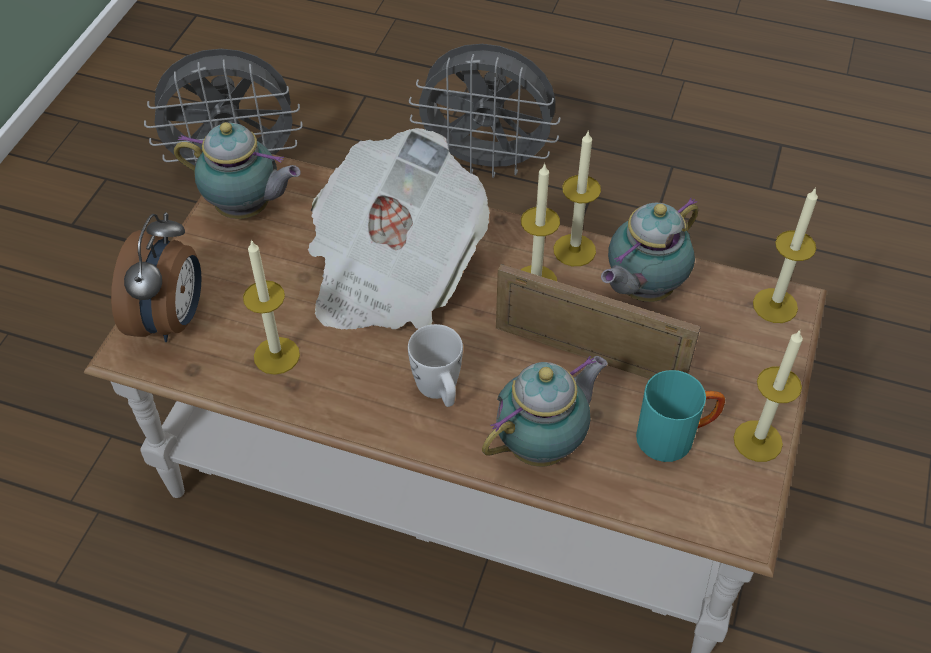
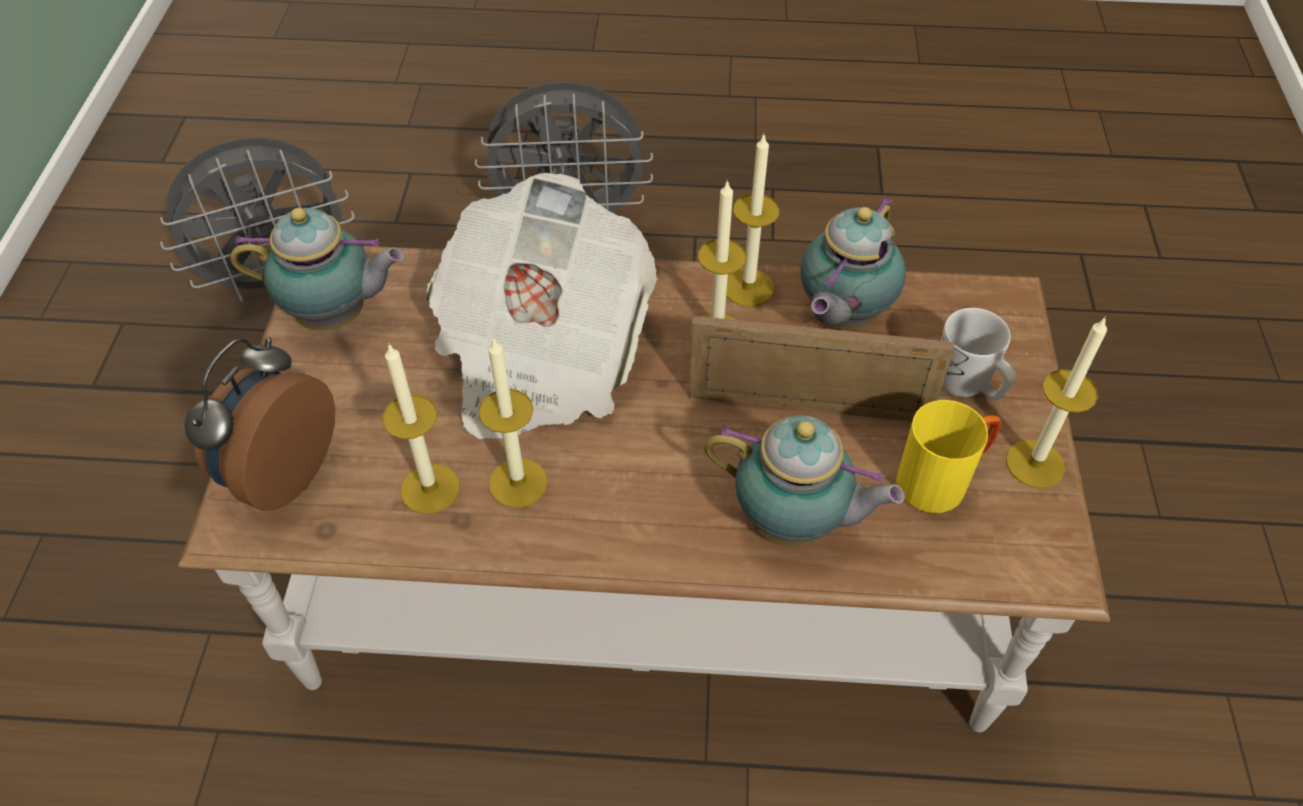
camera: 15 degrees left, 0 degrees up
(171, 319) = (279, 472): alarm clock -> alarm clock turned 150 degrees counterclockwise
(439, 390) = (647, 487): white mug -> white mug (968, 387)
(543, 445) = (794, 525): teapot -> teapot turned 75 degrees clockwise
(675, 436) = (942, 480): turquoise mug -> yellow mug
(775, 305) = (993, 305): candle -> candle (518, 483)

